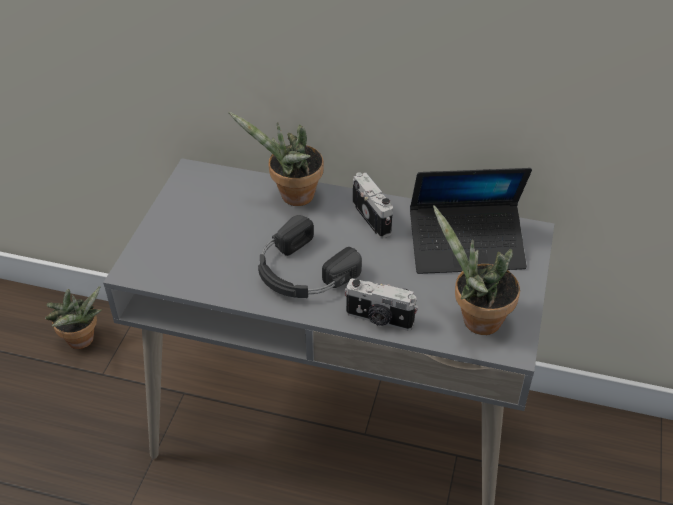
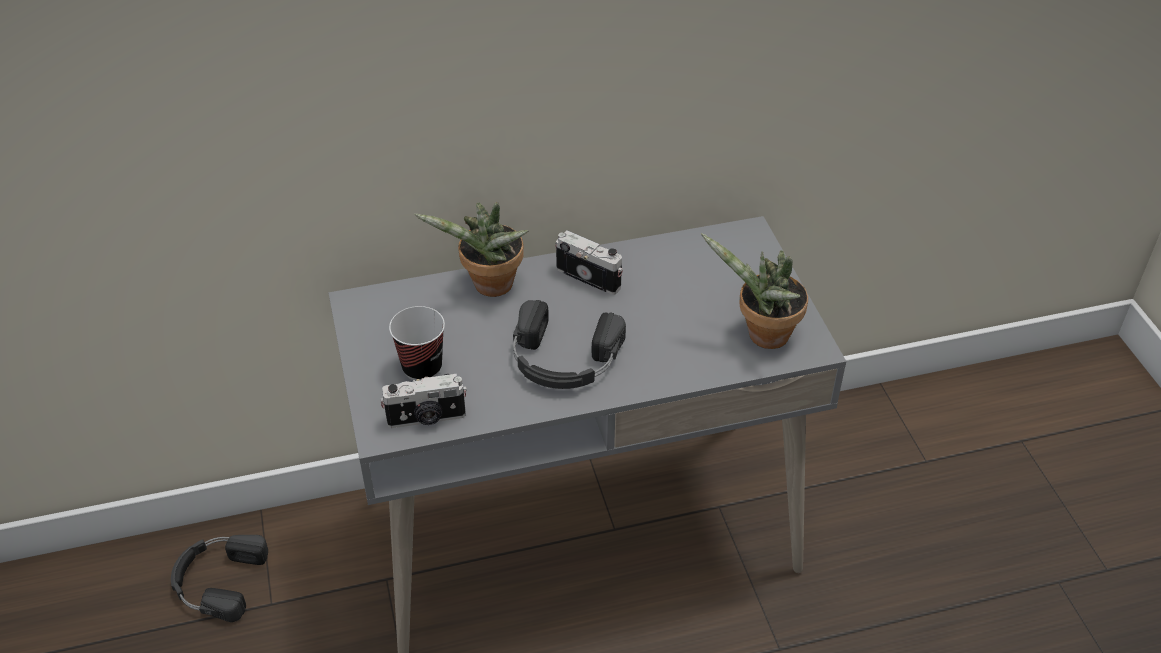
camera: 30 degrees left, 0 degrees up
(82, 342) = (217, 580): potted plant -> black headphones
(197, 236) = (422, 368): none -> cup
(379, 319) = (675, 373): camera -> camera (426, 418)
(466, 247) = (701, 270): laptop -> none

